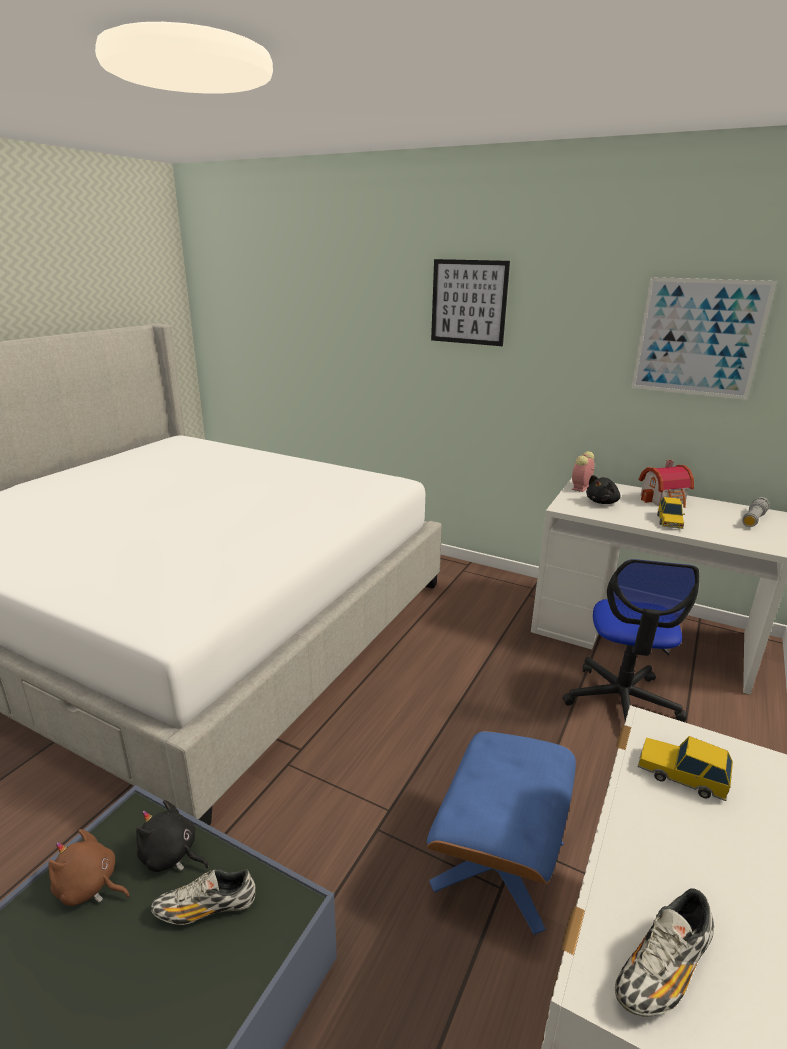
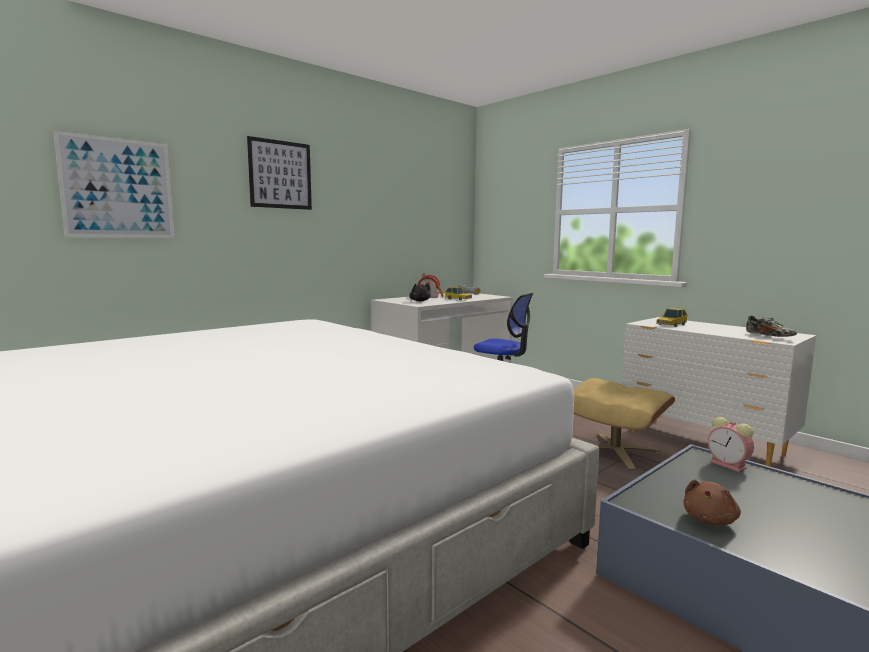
camera: 70 degrees left, 15 degrees down
(171, 855) = (672, 489): black plush toy -> none
(205, 908) = (713, 479): shoe -> none
(499, 863) = (615, 451): blue ottoman -> beige ottoman
(581, 488) = (393, 300): alarm clock -> alarm clock (729, 465)
(698, 338) = (416, 201): picture -> picture (118, 188)

